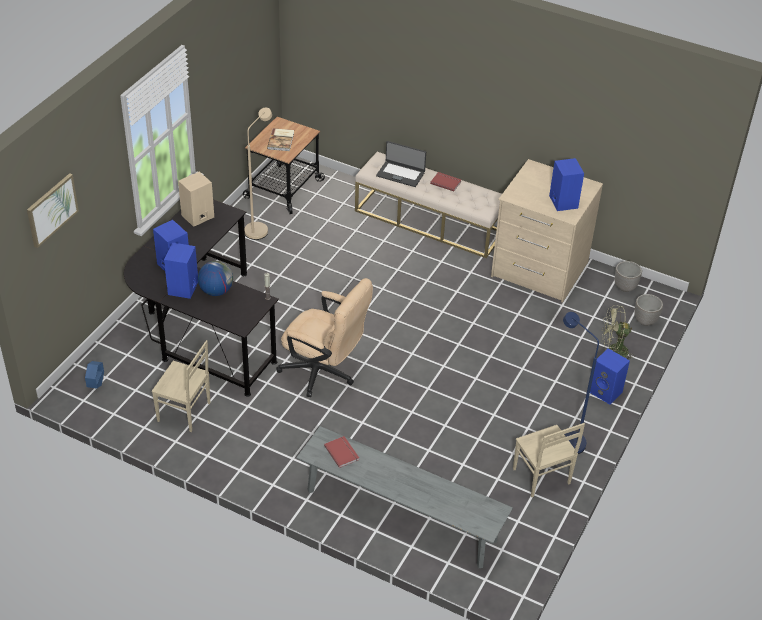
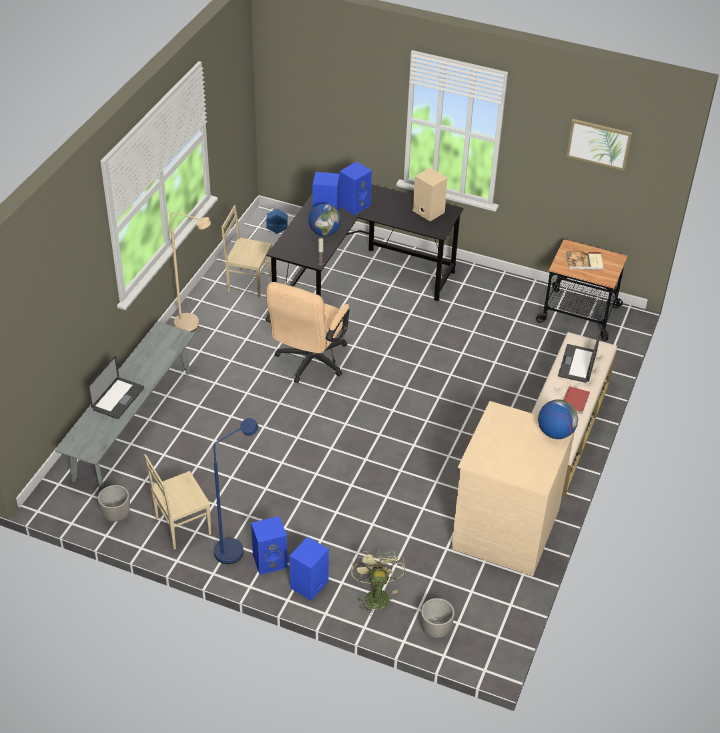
camera: 85 degrees right, 0 degrees up
(51, 209) = (306, 73): picture -> picture (599, 143)
(184, 413) = (249, 282): beige chair -> beige chair turned 90 degrees clockwise
(259, 228) = (509, 303): beige floor lamp -> beige floor lamp (193, 326)
(342, 452) = (163, 348): red book -> none
(418, 490) = (118, 399): none -> laptop
(536, 169) = (555, 432): none -> globe
(562, 201) = (499, 455): blue speaker -> blue speaker (270, 560)
(625, 287) = (493, 612): planter -> planter (116, 515)

